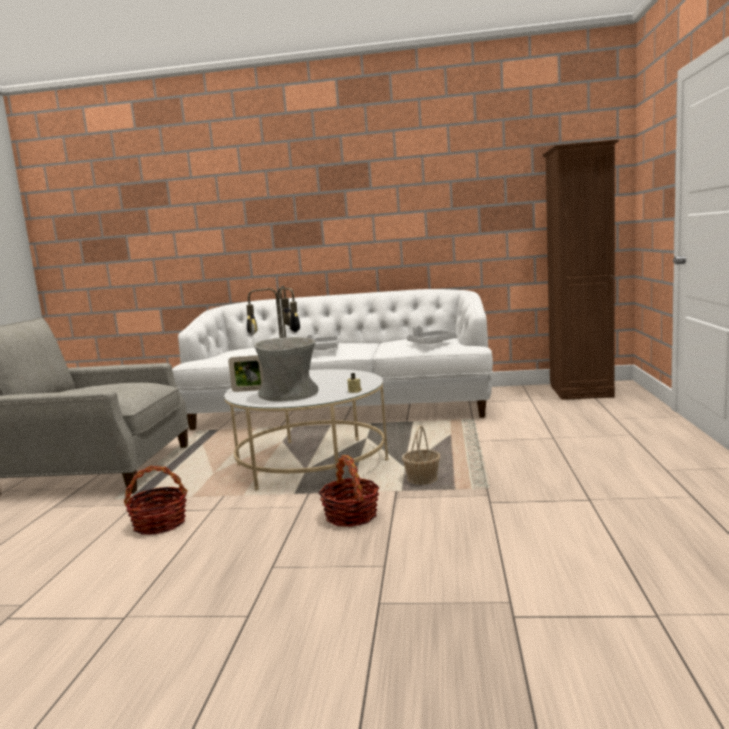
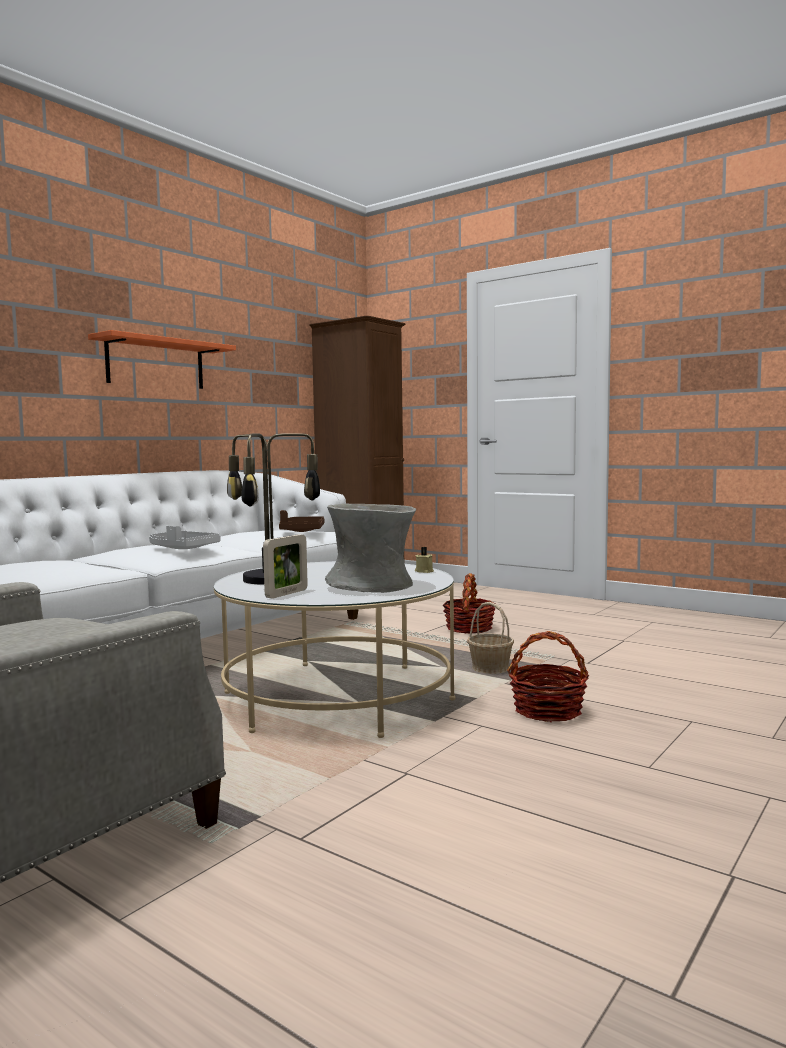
camera: 60 degrees left, 5 degrees down
(159, 524) = (408, 816): basket -> basket (469, 628)
(388, 215) = (156, 364): none -> orange shelf
(431, 343) = (302, 531): grey tray -> brown tray

